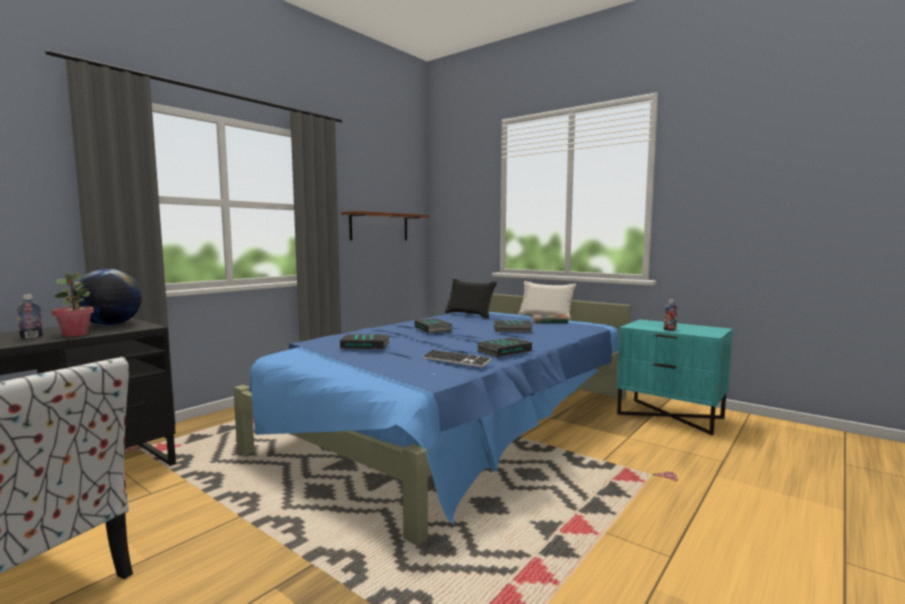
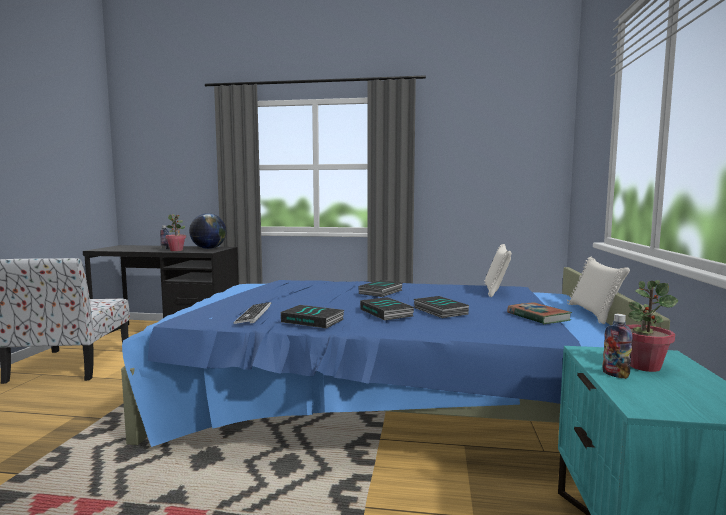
camera: 60 degrees right, 0 degrees up
(366, 345) = (283, 290): book -> book (387, 313)
(379, 227) = (484, 182): brown shelf -> none
(469, 315) = (496, 291): black pillow -> white pillow
(660, 325) = (644, 366): none -> potted plant

